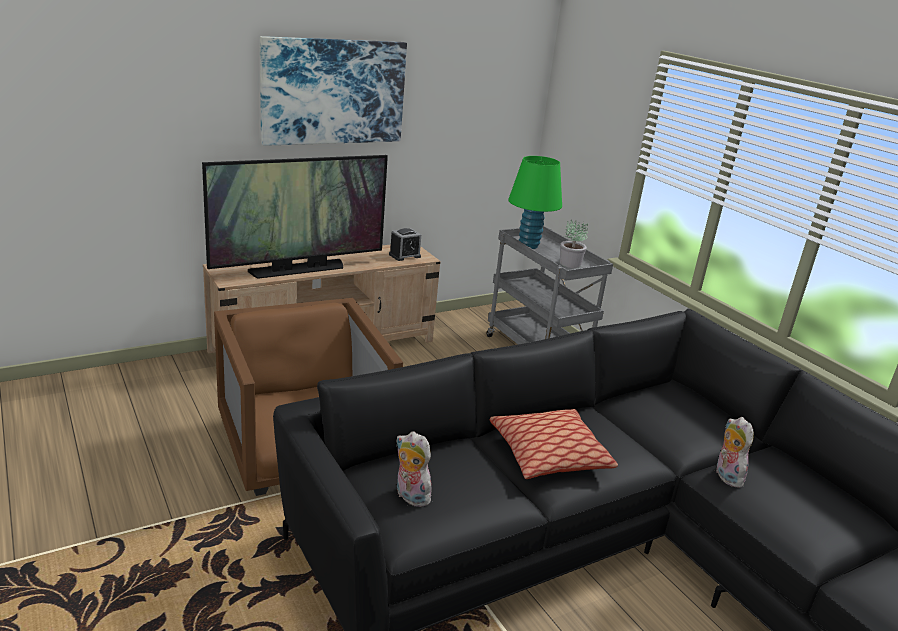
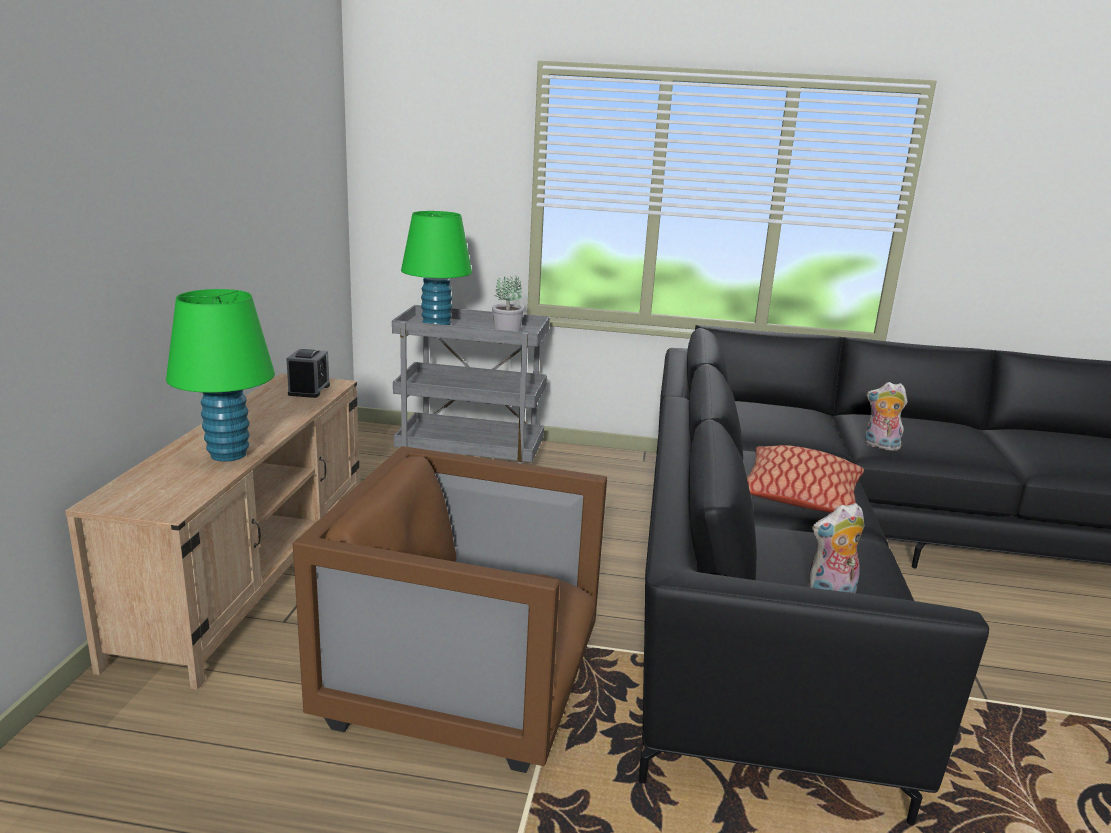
camera: 50 degrees left, 5 degrees down
(298, 269) = (228, 454): television -> green table lamp
(333, 91) = (175, 151): picture -> none

